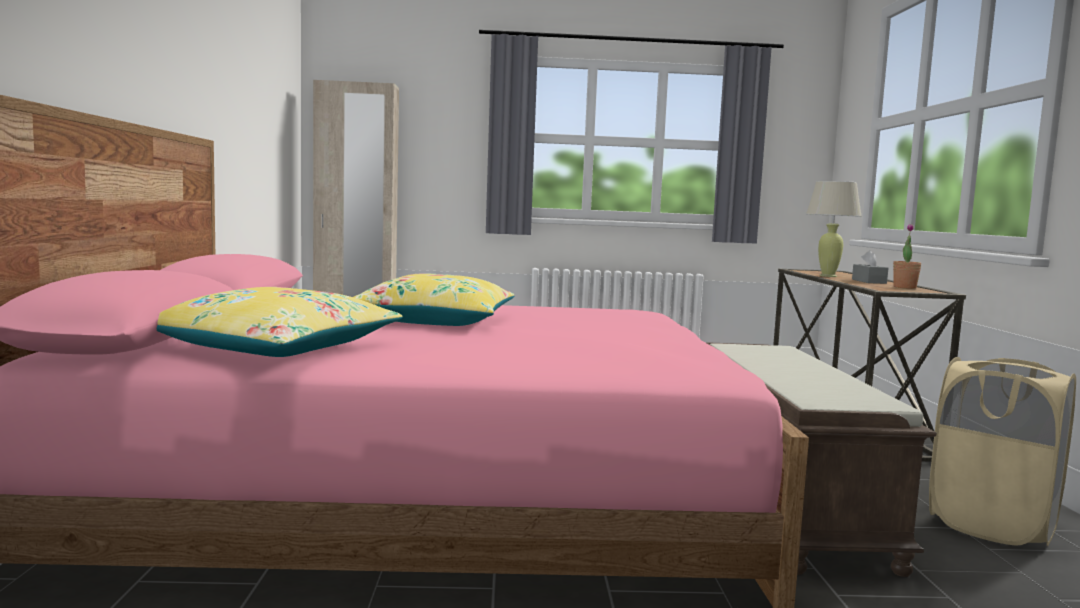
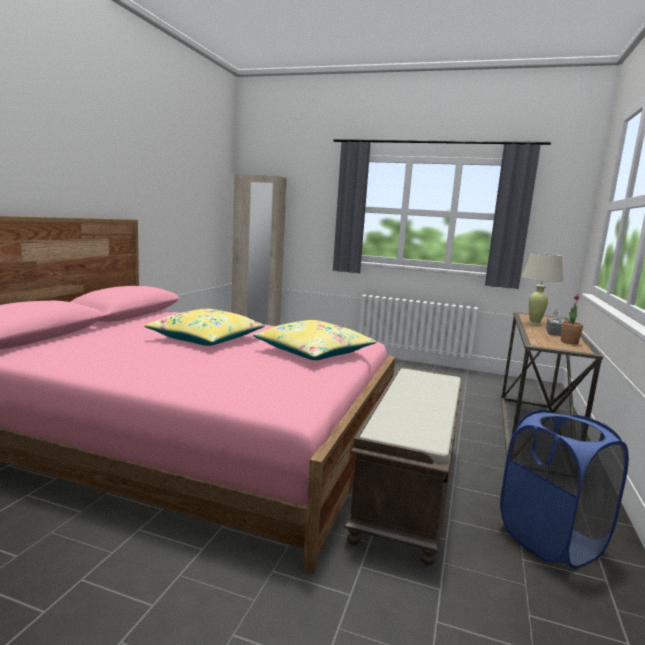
camera: 20 degrees right, 5 degrees up
(276, 347) = (78, 353): yellow pillow -> yellow pillow (313, 352)
(992, 525) = (550, 540): beige laundry basket -> blue laundry basket

